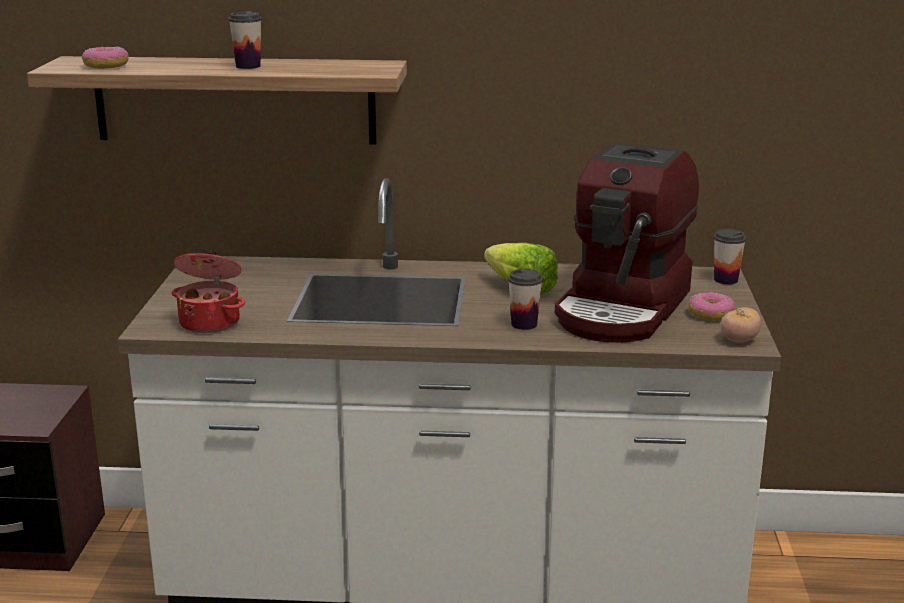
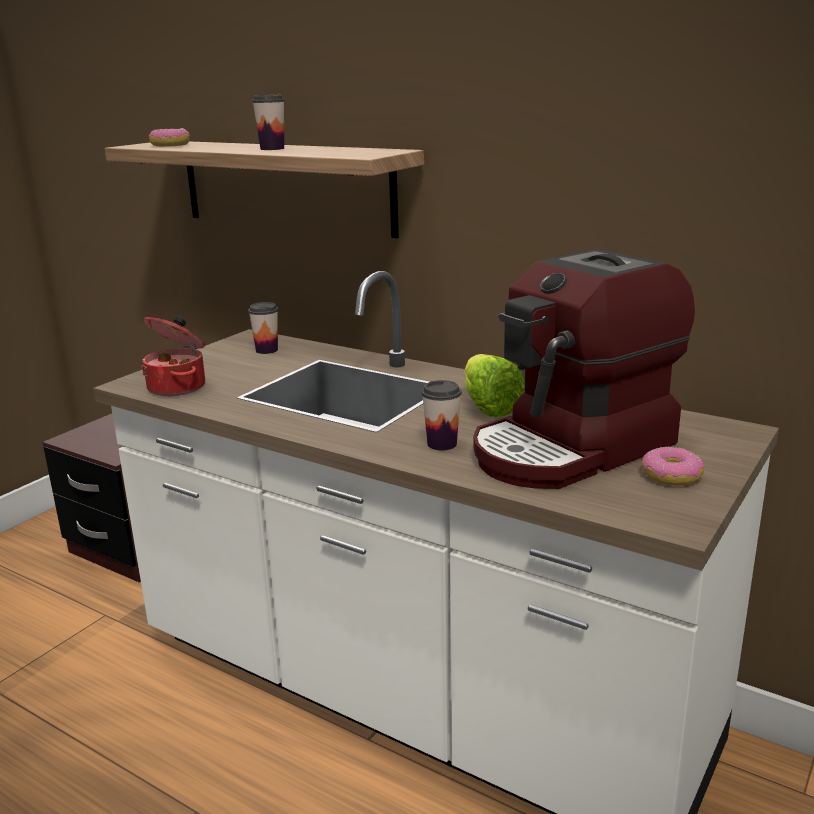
camera: 30 degrees right, 0 degrees up
(725, 280) = (741, 439): cup -> cup (267, 350)
(739, 340) = (669, 516): tomato -> none

